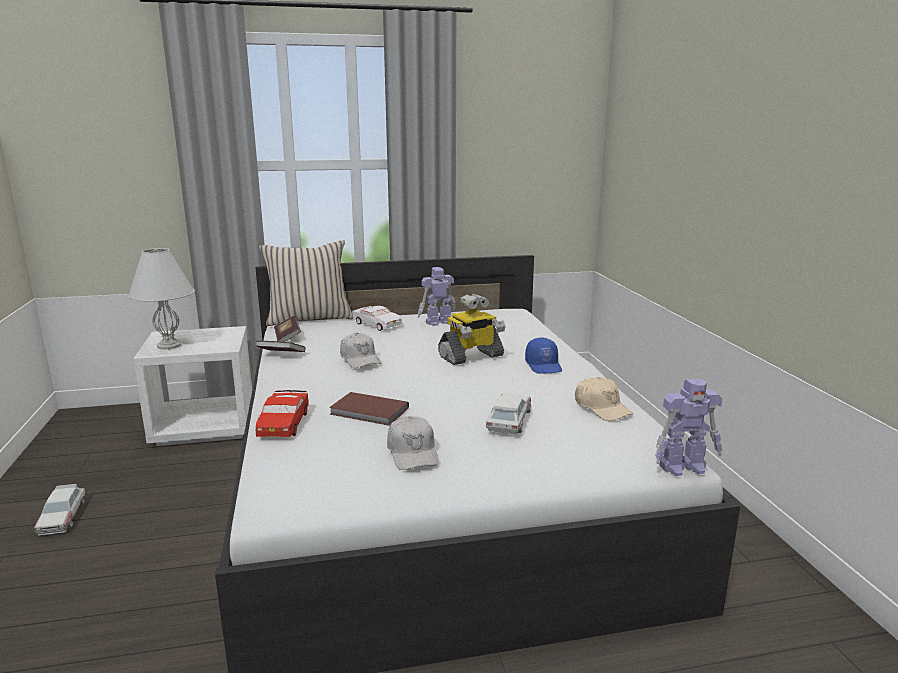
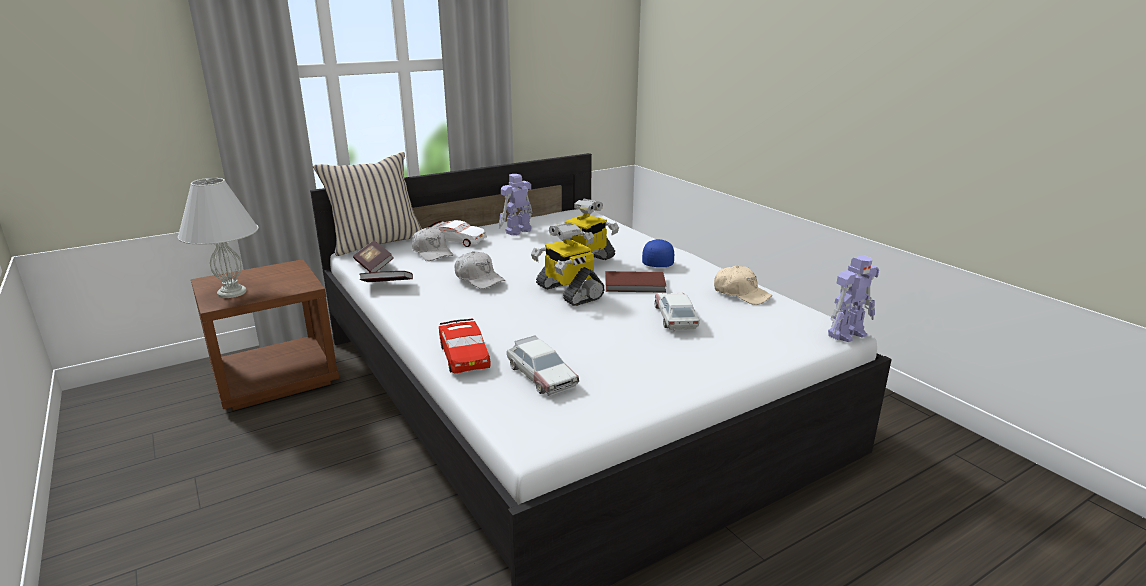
camera: 20 degrees left, 5 degrees up
(62, 516) = (176, 509): toy car -> toy car (541, 375)
(205, 426) = (276, 378): white nightstand -> brown nightstand
(369, 412) = (539, 330): brown book -> brown book (635, 285)
(413, 453) = (620, 362): white cap -> white cap (432, 252)
(427, 382) = (568, 292): none -> toy robot
(544, 366) = (657, 262): blue cap -> blue cap turned 135 degrees counterclockwise

